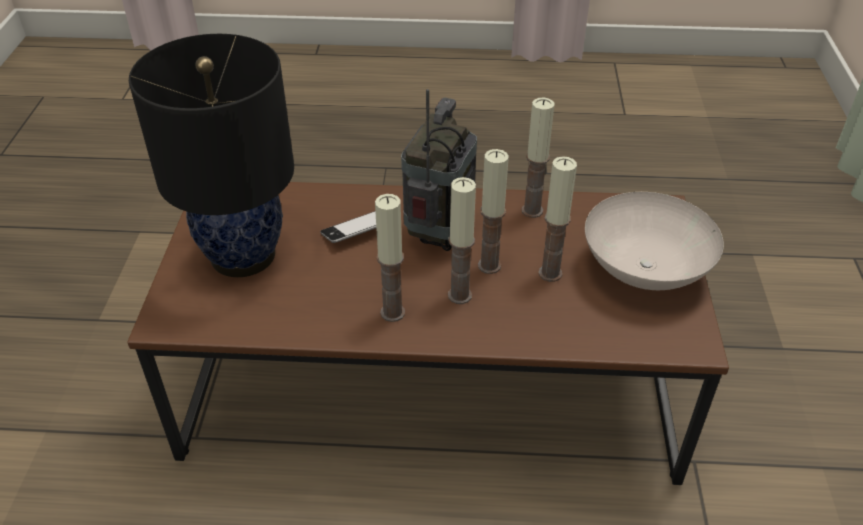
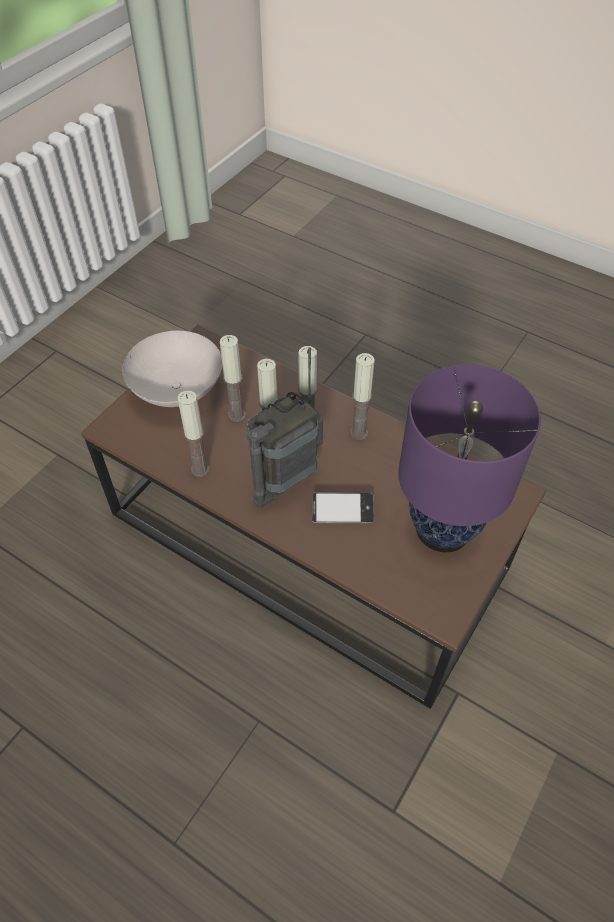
camera: 150 degrees left, 10 degrees up
(242, 255) = (443, 529): black table lamp -> purple table lamp

